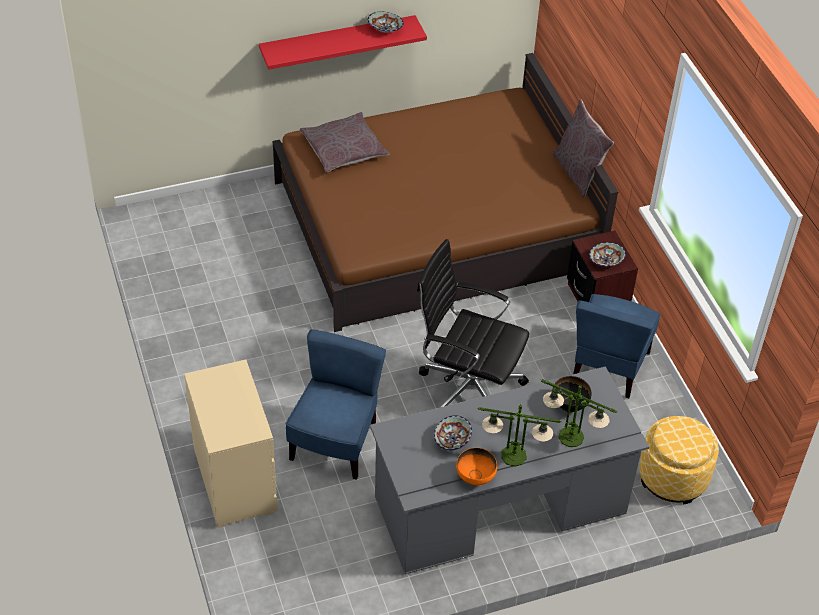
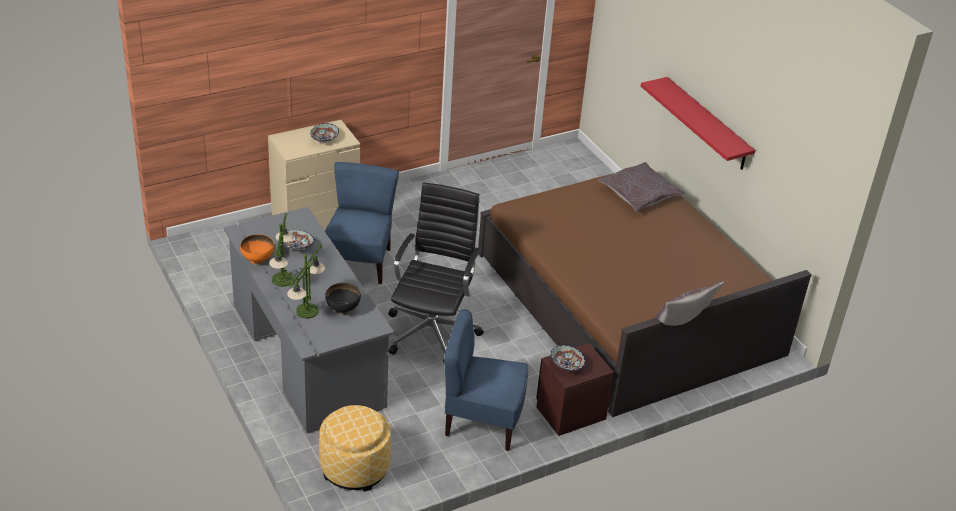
camera: 80 degrees right, 10 degrees down
(335, 443) = (359, 262): blue chair -> blue chair turned 90 degrees counterclockwise
(385, 29) = (722, 134): bowl -> bowl (324, 139)

